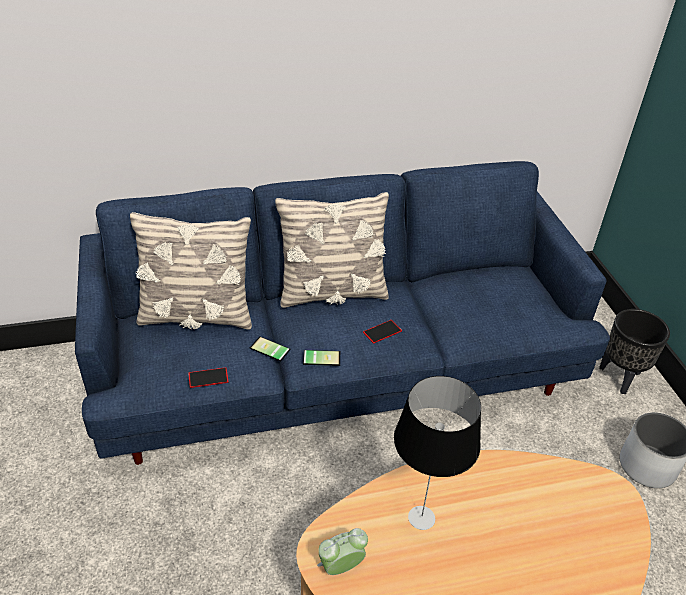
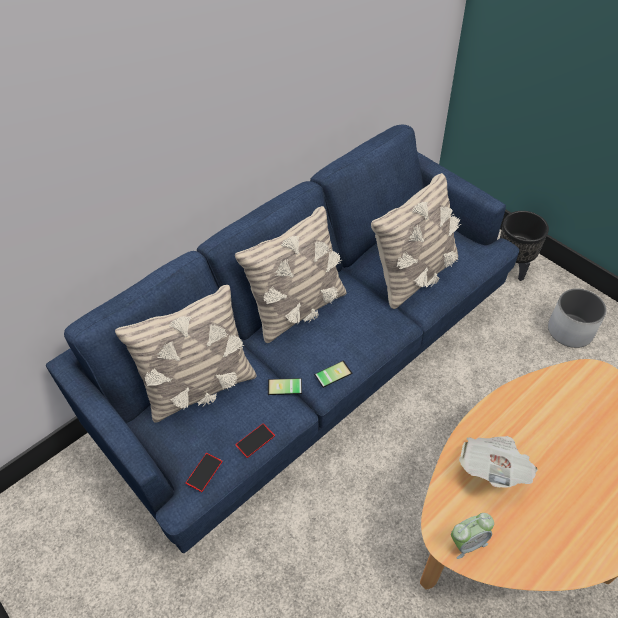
camera: 25 degrees left, 10 degrees up
(341, 567) = (467, 542): alarm clock -> alarm clock turned 150 degrees counterclockwise
(382, 331) = (362, 326): phone -> phone (204, 472)
(422, 517) = (493, 468): table lamp -> newspaper
(469, 313) = (414, 276): none -> beige pillow

